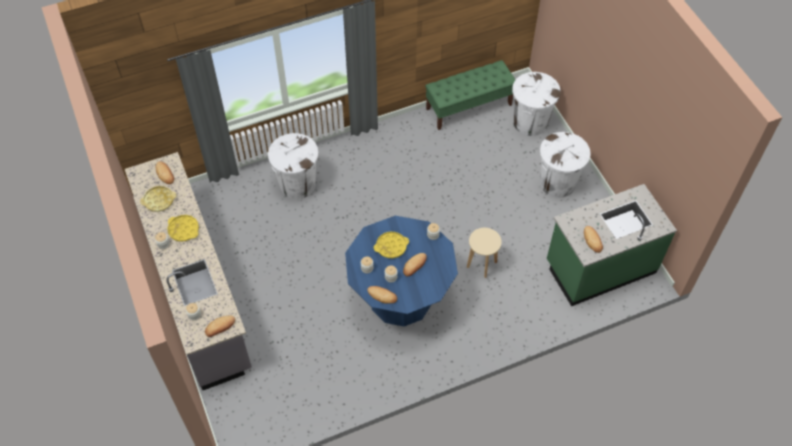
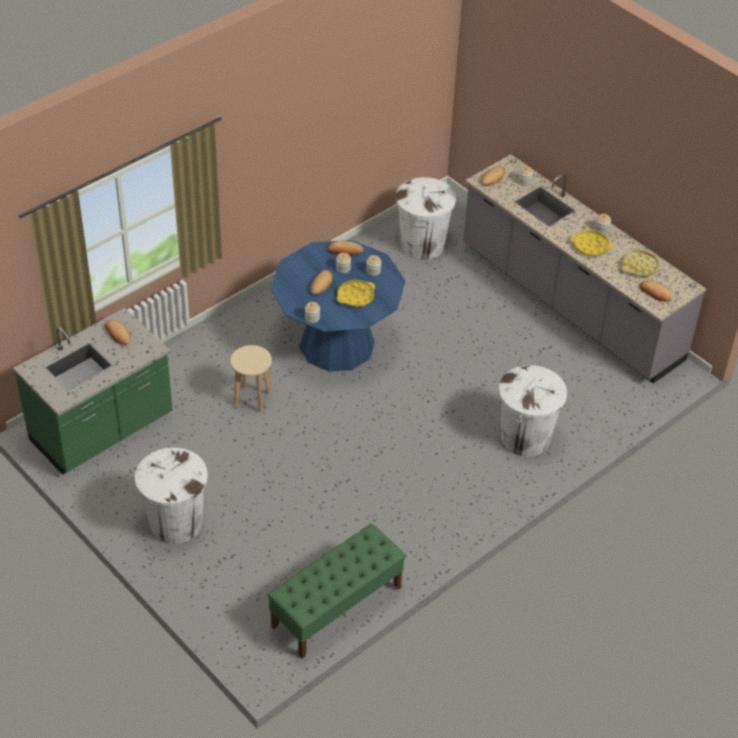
camera: 160 degrees right, 10 degrees down
(530, 122) = (235, 605): white trash can -> white trash can (422, 245)

